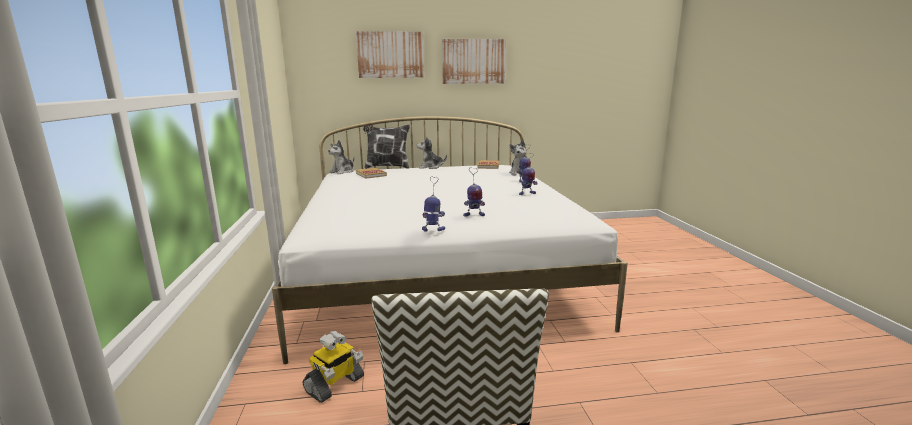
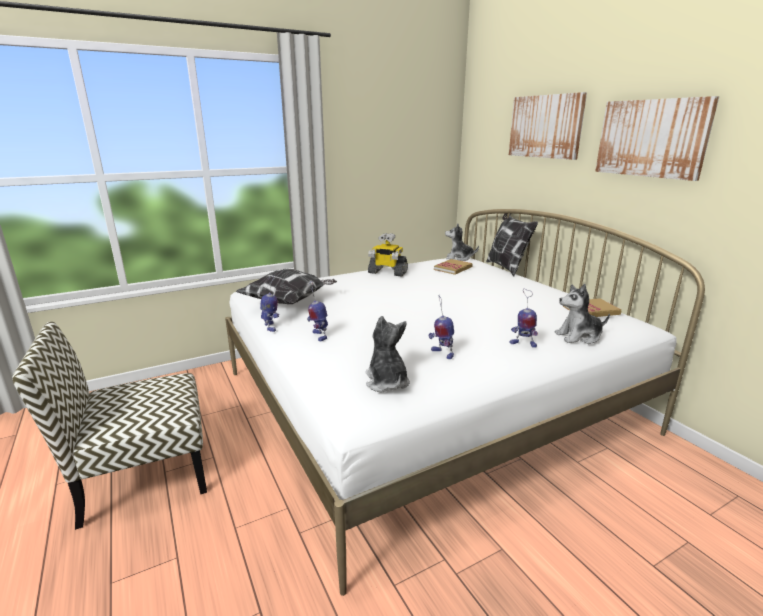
camera: 70 degrees right, 5 degrees up
(335, 385) = (208, 402): toy robot -> toy robot (387, 272)
(380, 220) = (289, 302): none -> pillow
(430, 167) = (534, 284): plush toy -> plush toy (386, 382)

